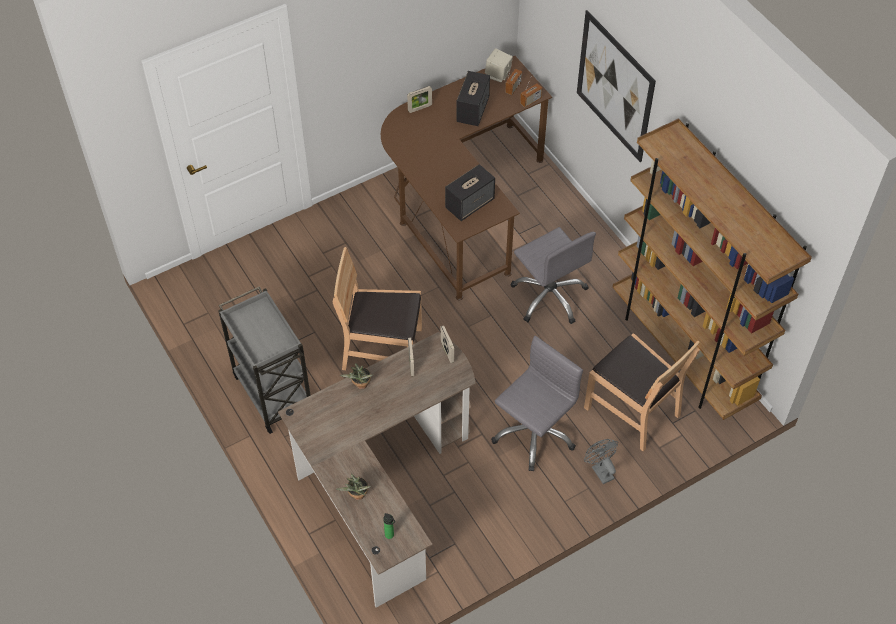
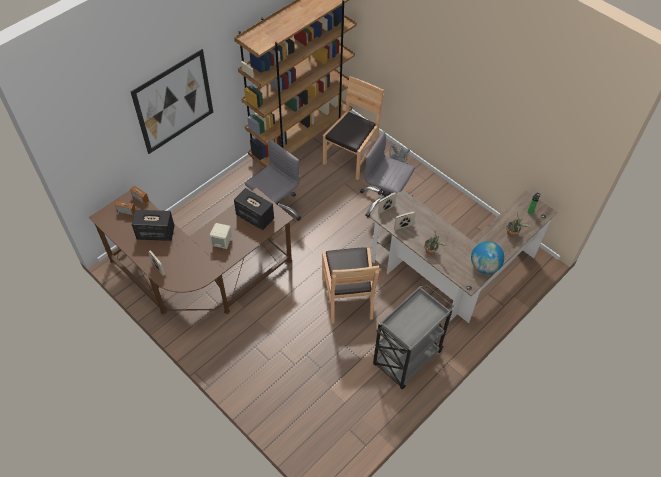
camera: 105 degrees left, 0 degrees up
(316, 441) = (484, 266): none -> globe
(498, 75) = (113, 223): beige speaker -> beige speaker (222, 242)

